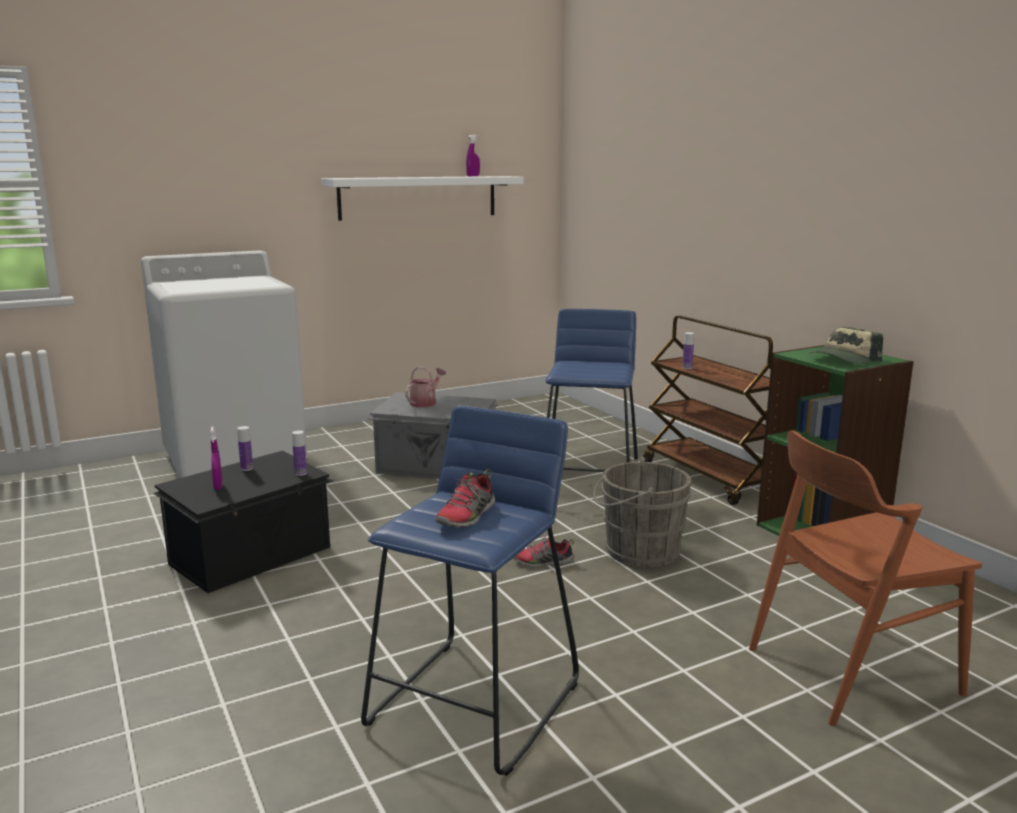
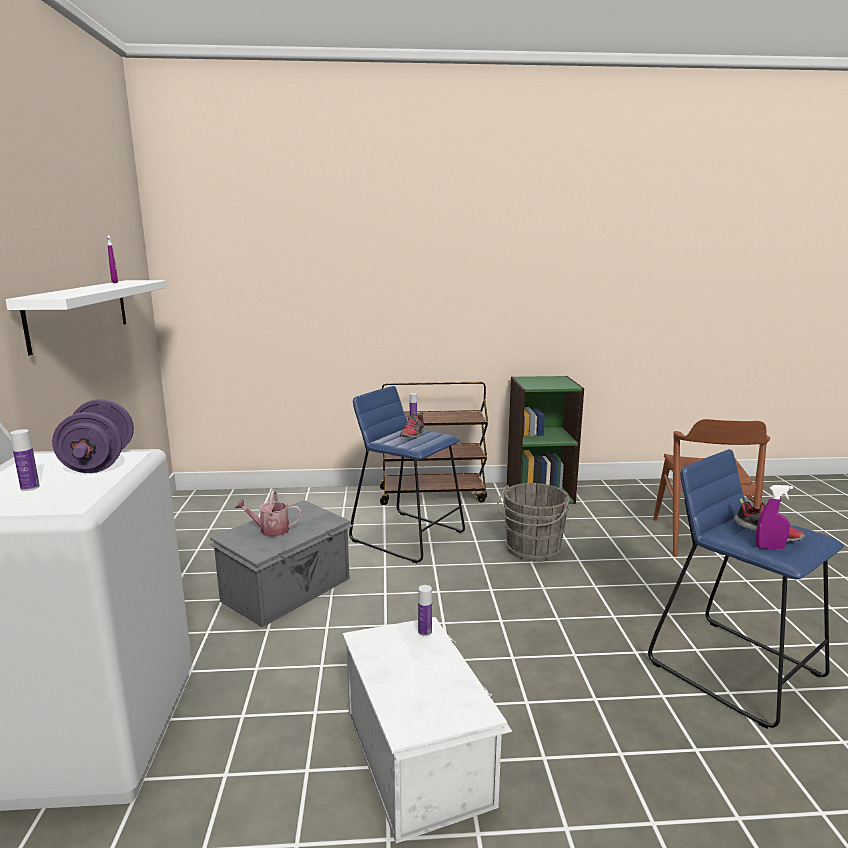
camera: 65 degrees left, 0 degrees up
(218, 486) = (432, 694): purple spray bottle -> purple spray bottle (769, 548)
(246, 468) = (387, 665): bottle -> bottle (30, 488)
(253, 284) = (99, 463): none -> purple dumbbell
(253, 556) = (419, 755): black storage box -> white storage box
(425, 402) = (270, 530): watering can -> watering can turned 60 degrees counterclockwise
(542, 562) = (531, 589): shoe -> shoe (413, 434)
(844, 359) = (554, 383): cap -> none

